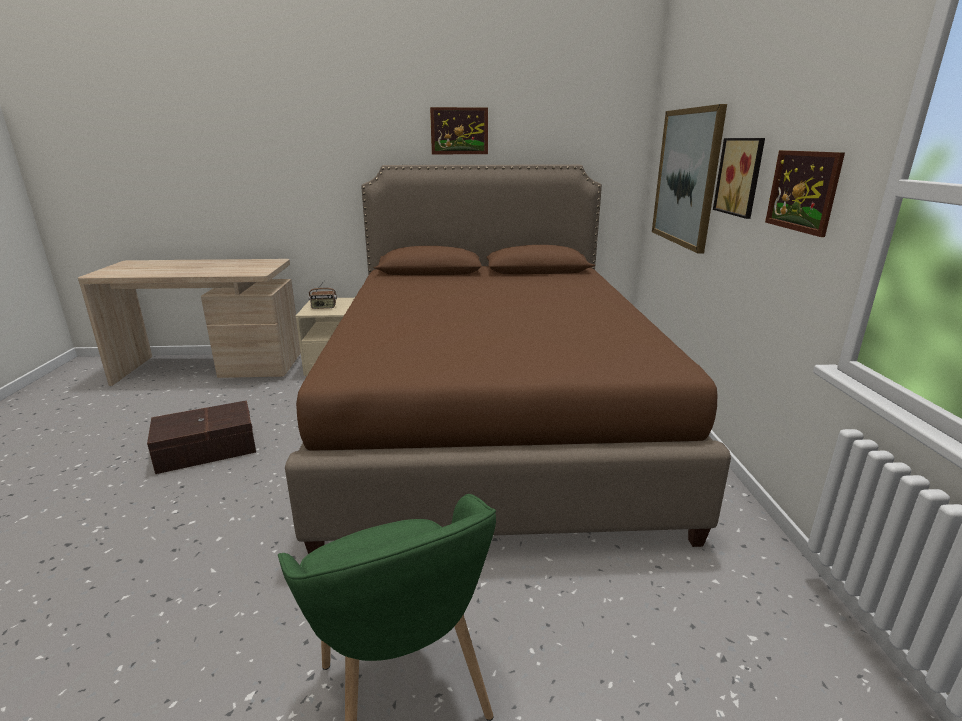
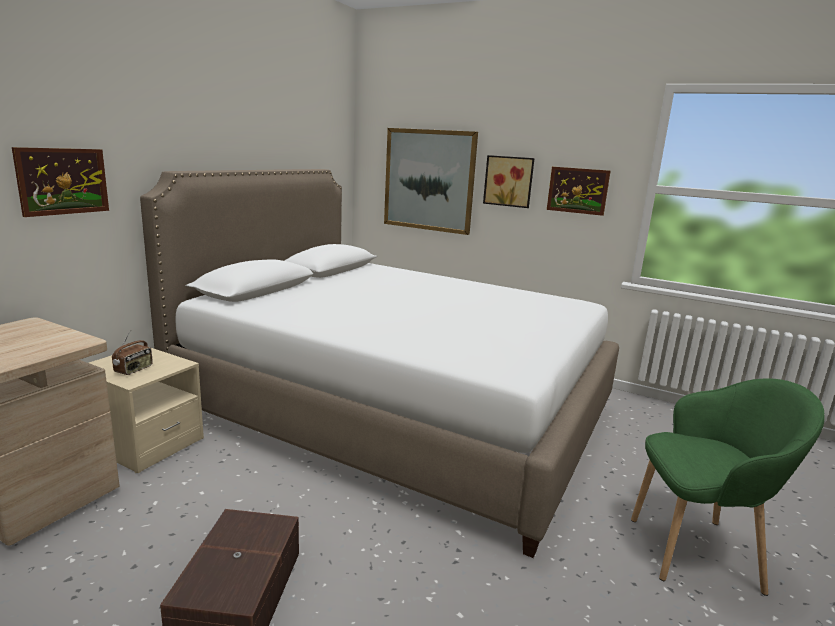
camera: 60 degrees left, 5 degrees down
(459, 131) = (229, 133): picture -> picture (63, 181)
(491, 420) = (396, 410): brown bed -> white bed

